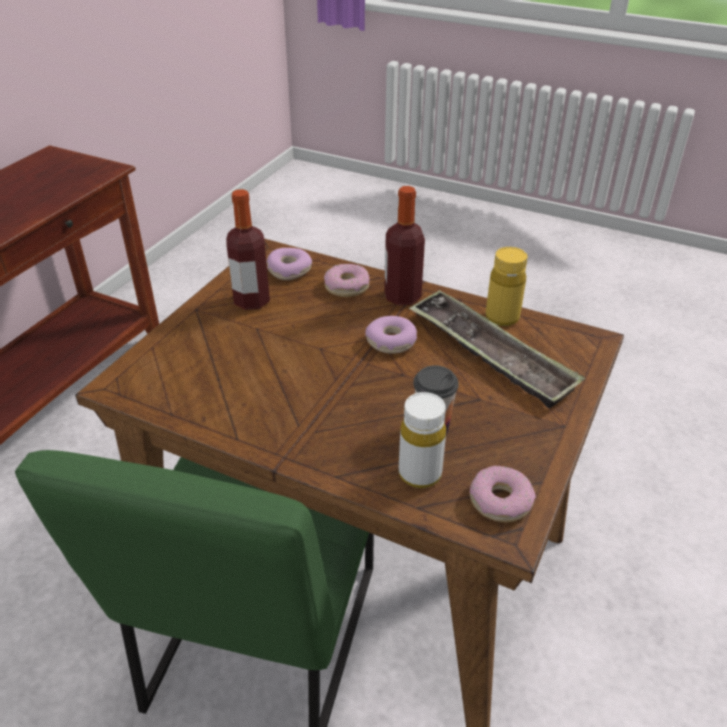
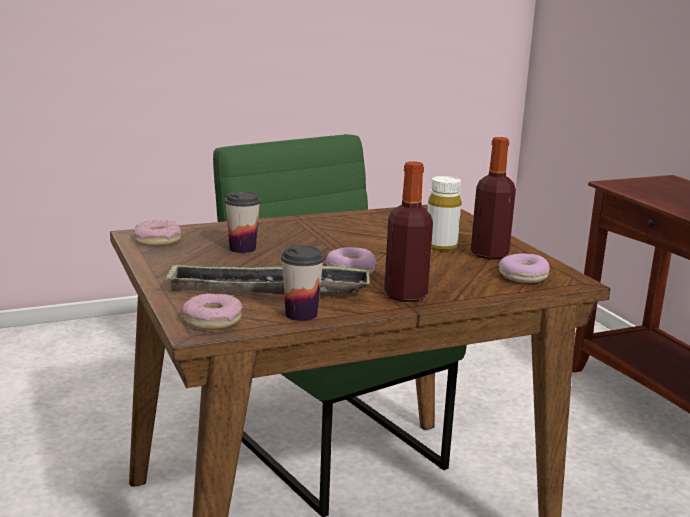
camera: 130 degrees right, 20 degrees down
(347, 287) = (458, 284): donut -> donut (212, 320)
(420, 474) = (219, 234): white bottle -> white bottle (441, 246)
(502, 317) = (301, 314): yellow bottle -> cup

